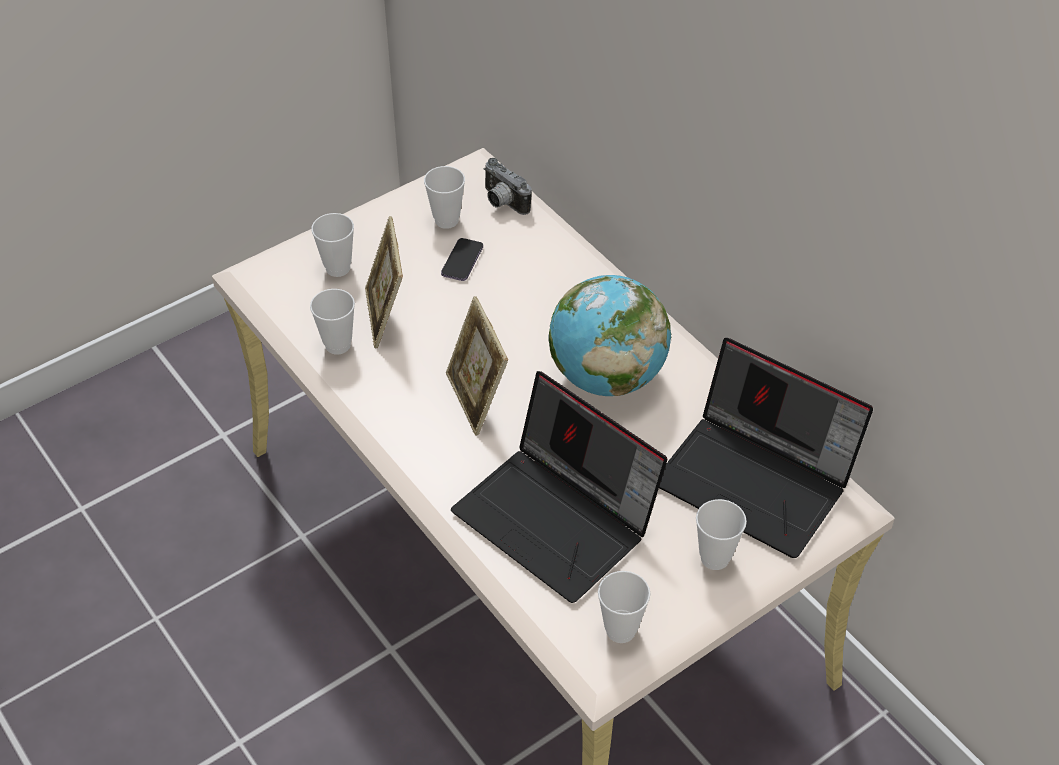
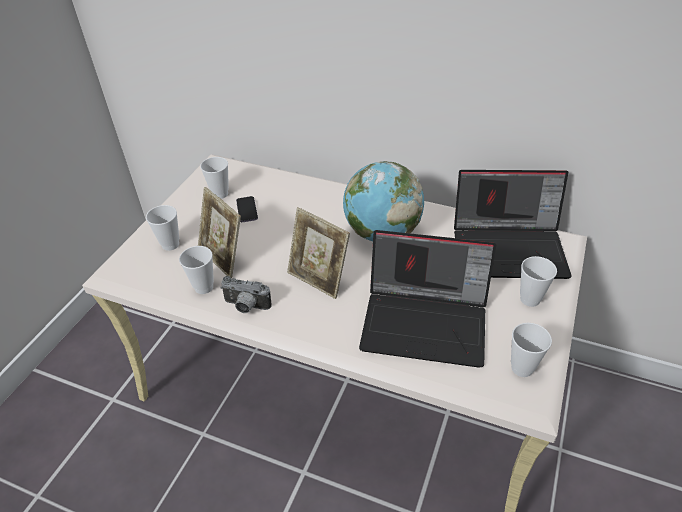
camera: 30 degrees left, 5 degrees down
(502, 202) = (246, 173): camera -> camera (246, 307)

